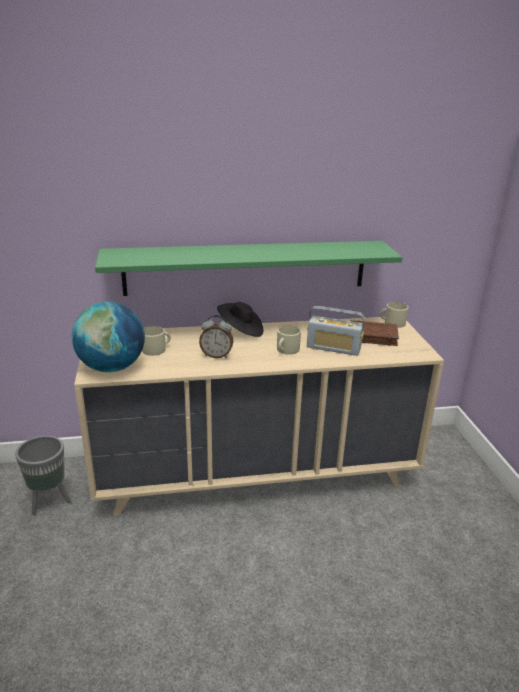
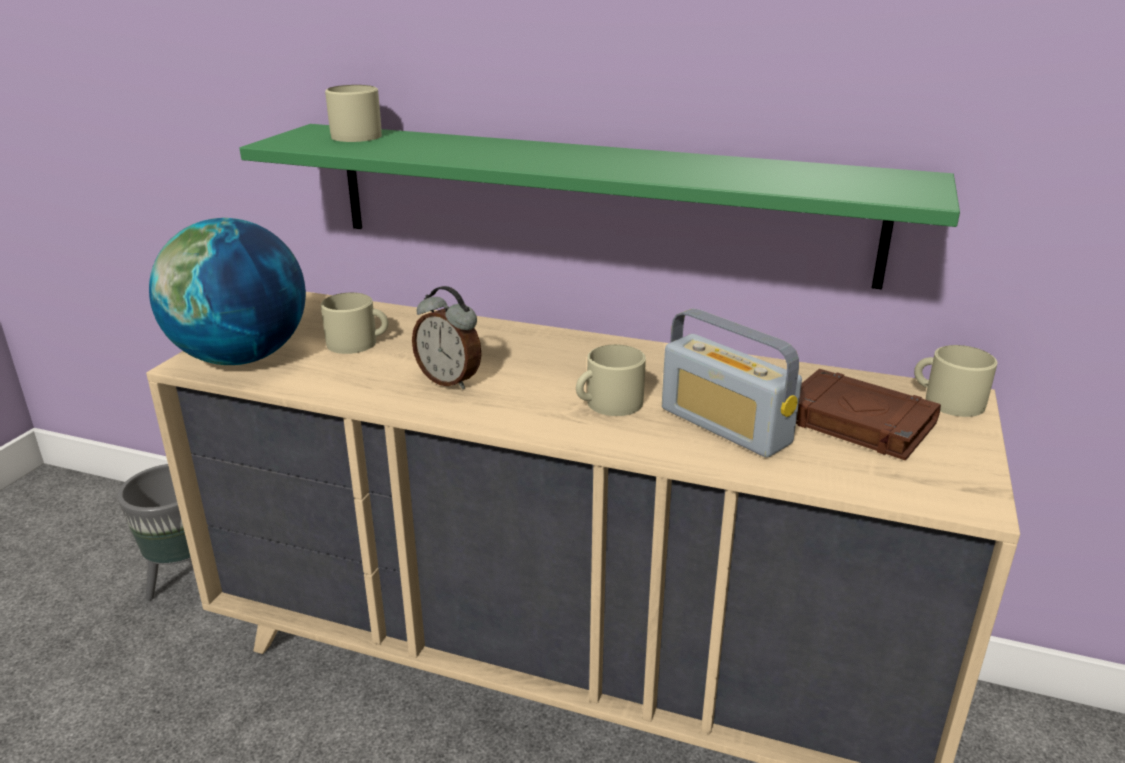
camera: 30 degrees right, 0 degrees up
(138, 252) = (360, 135): none -> beige mug
(241, 330) = (559, 342): black hat -> none

